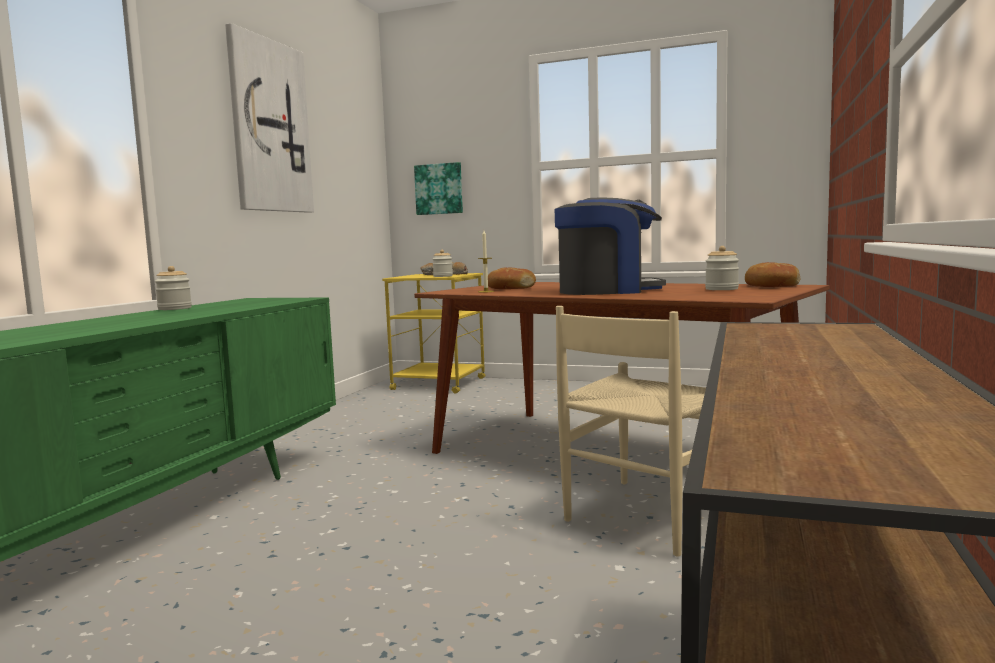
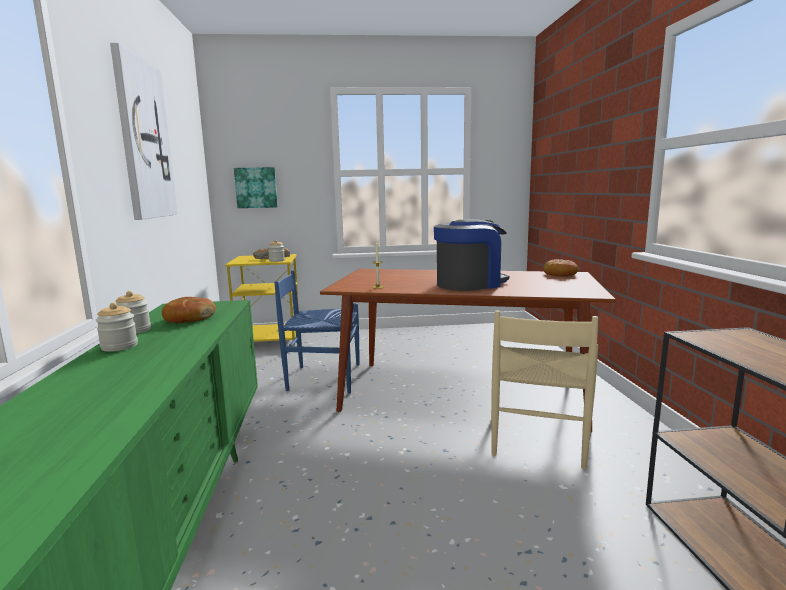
camera: 25 degrees left, 5 degrees up
(456, 422) = (323, 378): none -> blue chair
(510, 288) = (383, 280): bread -> bread (189, 318)
(721, 289) = (540, 280): jar -> jar (119, 346)

